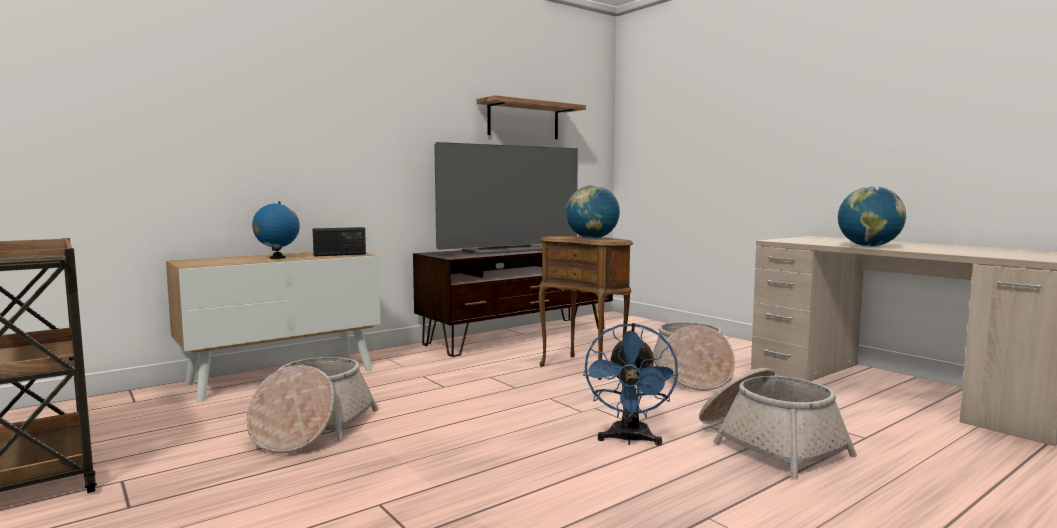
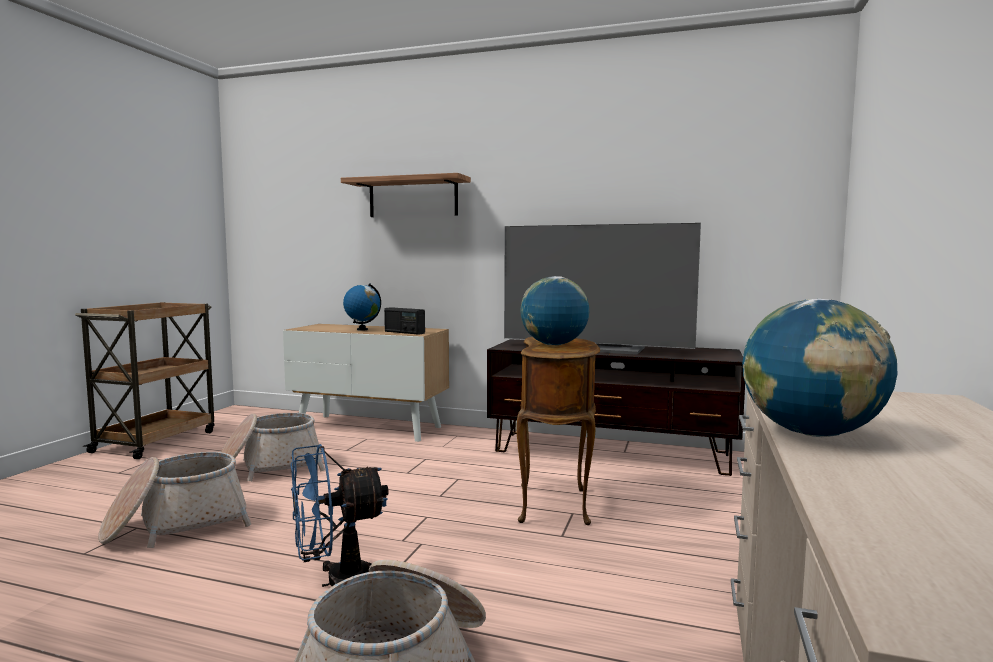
camera: 55 degrees right, 0 degrees up
(523, 120) = (665, 190): shelf -> shelf (413, 198)
(690, 376) = (619, 568): basket -> basket (176, 524)

